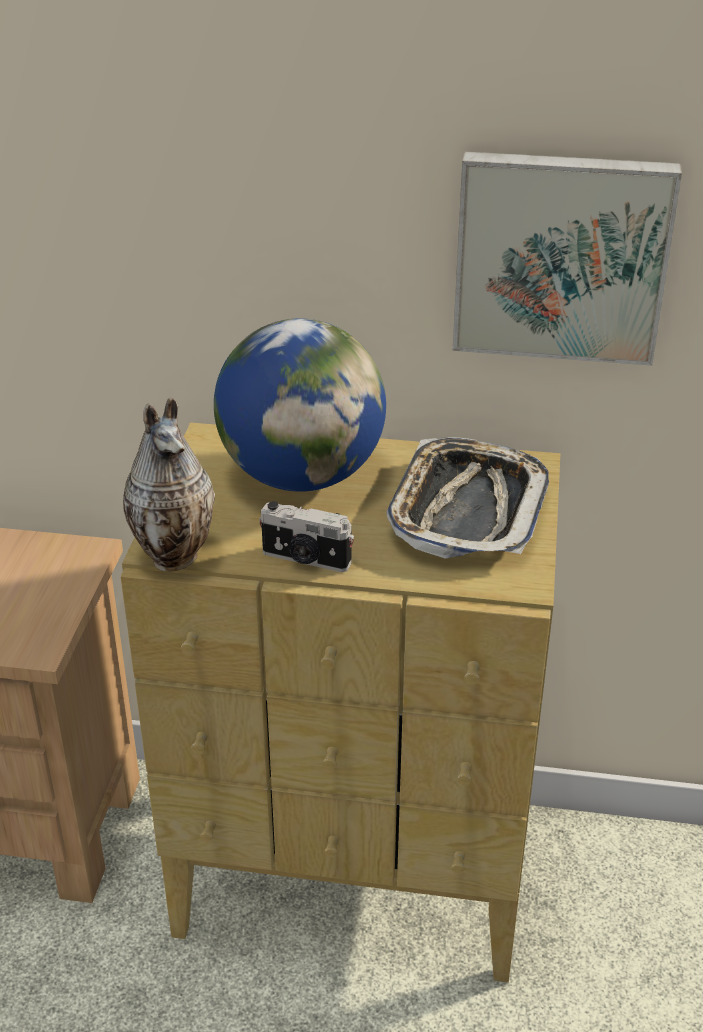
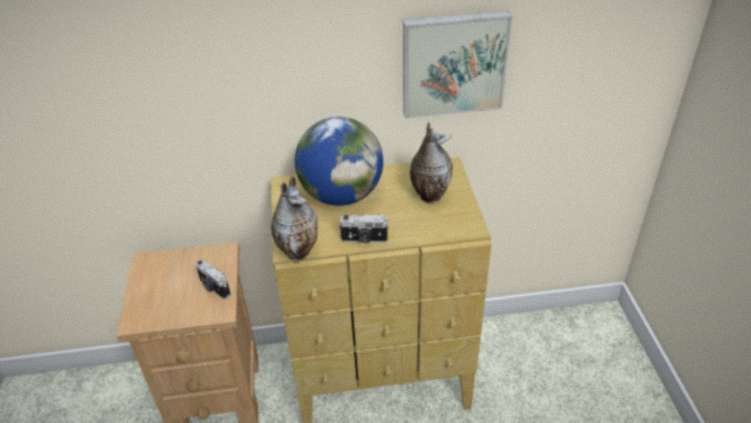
camera: 15 degrees left, 5 degrees up
(44, 607) = (214, 288): none -> camera
(467, 509) = (429, 196): tray -> vase

